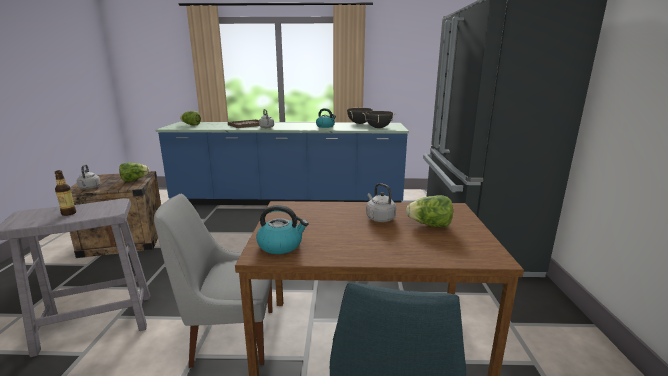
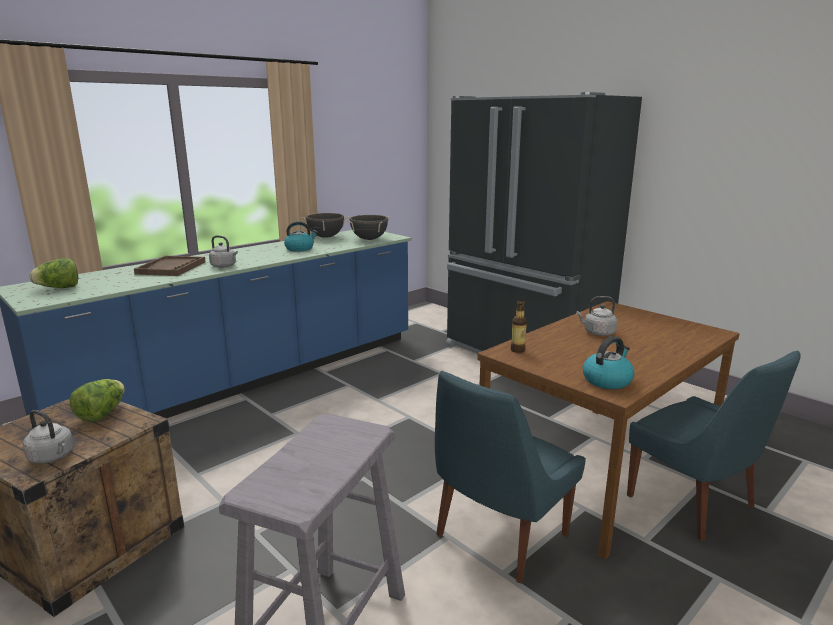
camera: 45 degrees left, 0 degrees up
(69, 213) = (318, 460): bottle -> bottle (517, 350)
(230, 337) = (498, 537): grey chair -> blue chair
(430, 225) = (636, 325): lettuce -> none

